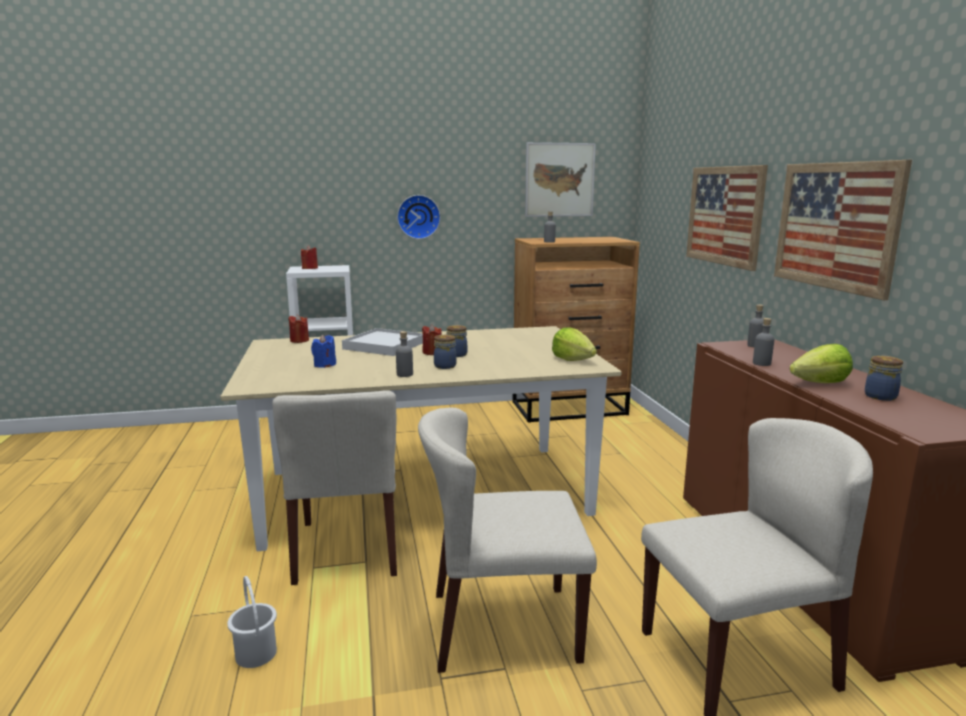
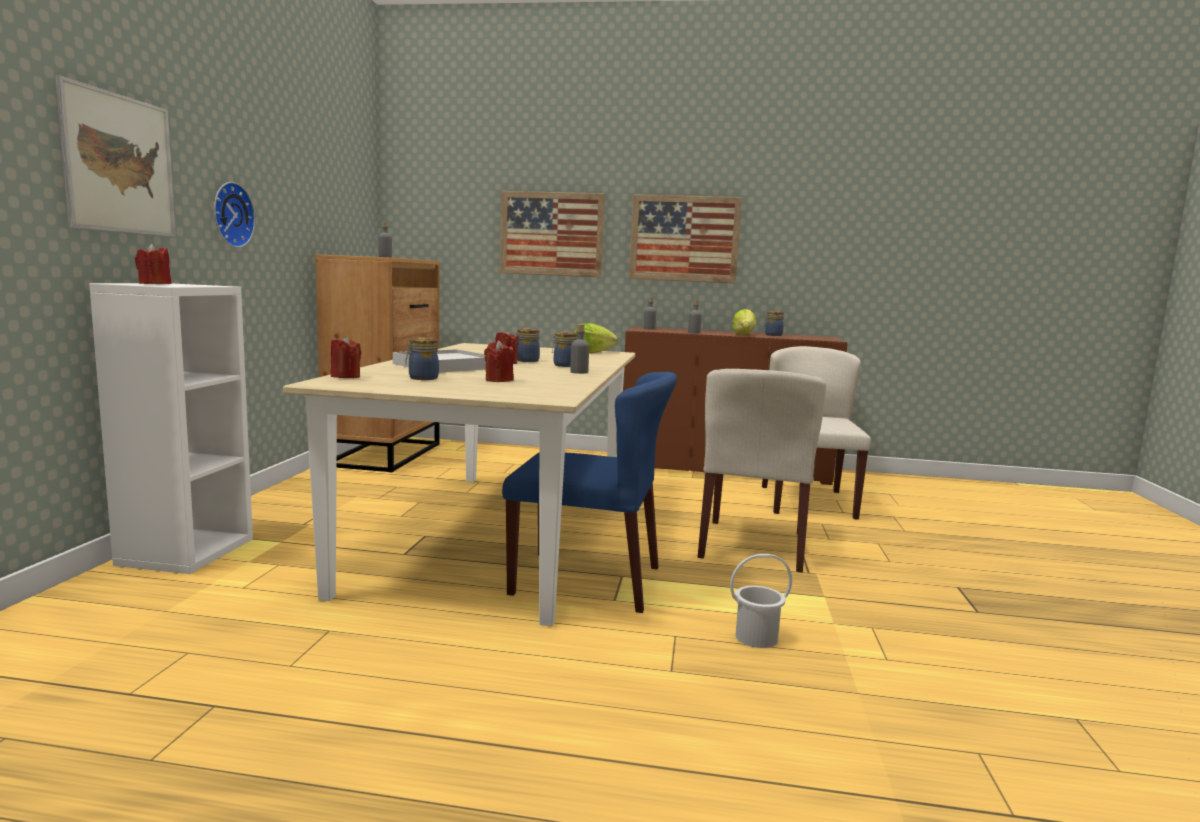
camera: 70 degrees left, 5 degrees down
(311, 351) = (422, 378): none -> jar
(324, 365) = (499, 380): blue candle -> red candle
(348, 548) = (588, 580): beige chair -> blue chair
(559, 180) = (337, 188): picture -> picture (120, 164)

